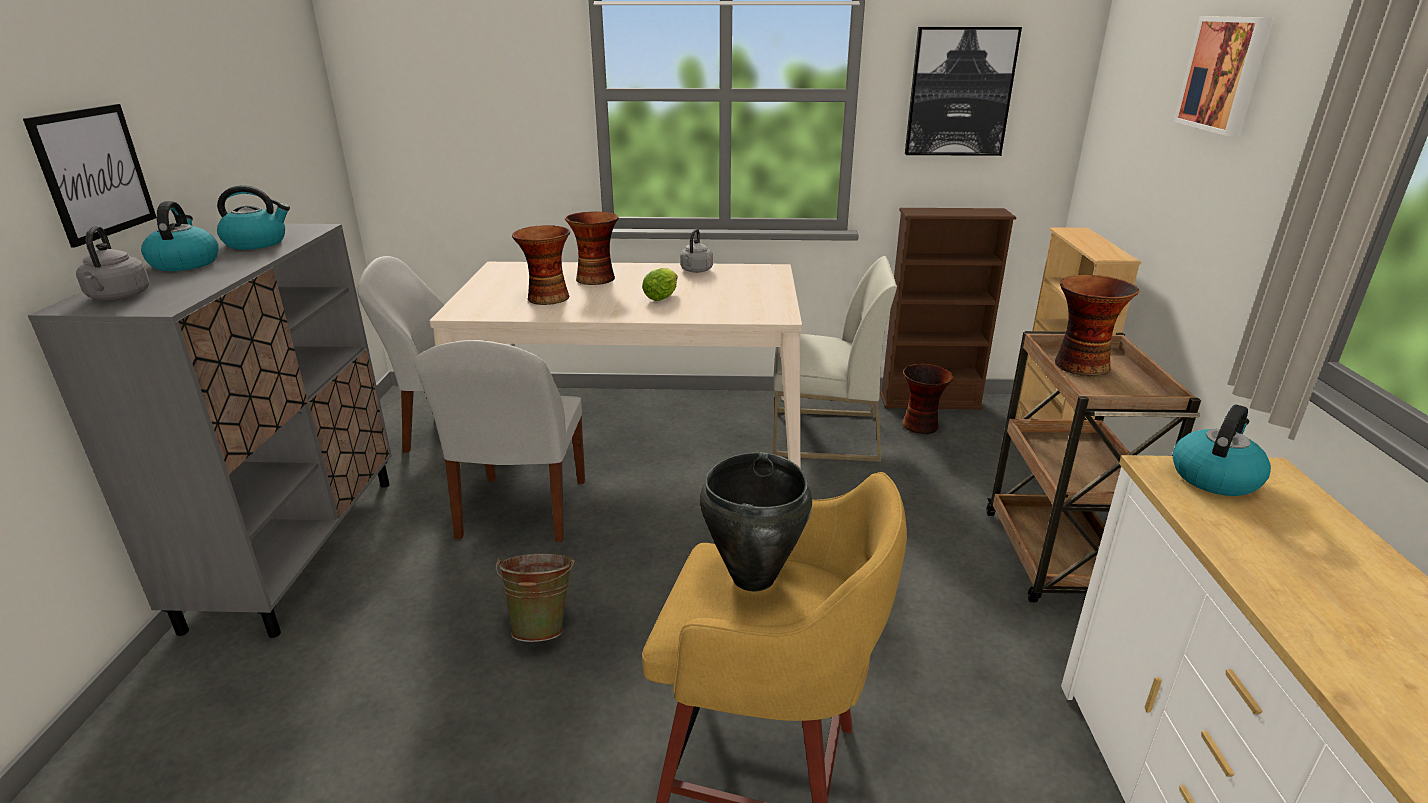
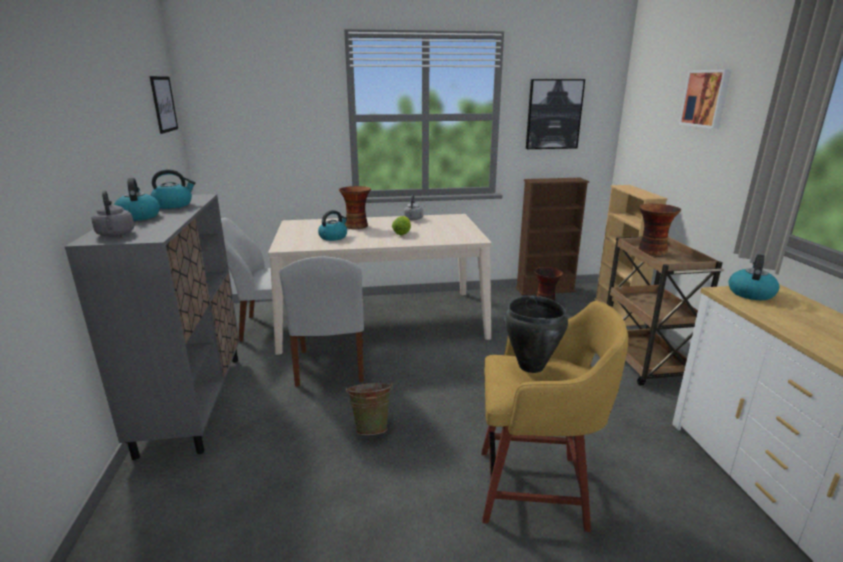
camera: 10 degrees left, 5 degrees down
(94, 173) = (88, 160): picture -> picture (163, 104)
(547, 298) = (333, 237): vase -> kettle
(824, 435) = (493, 311): white chair -> none

